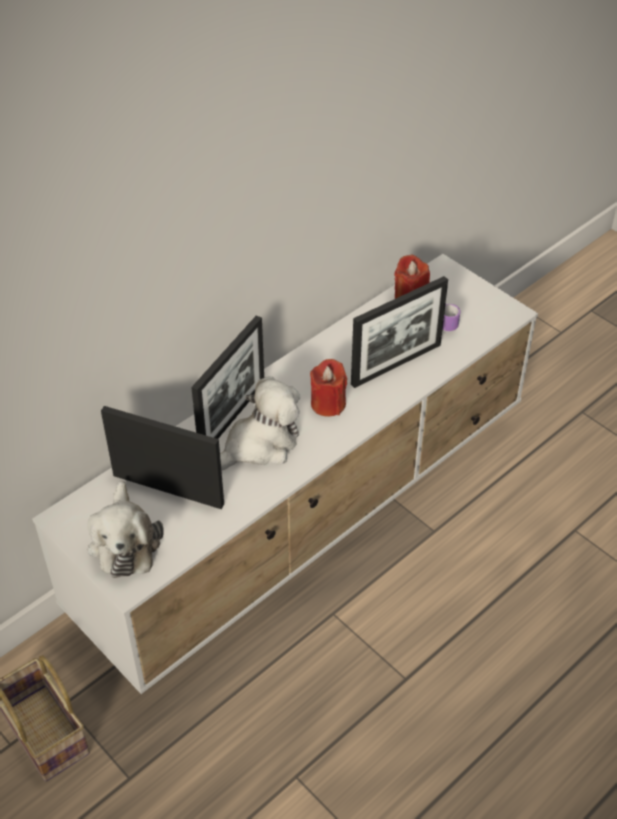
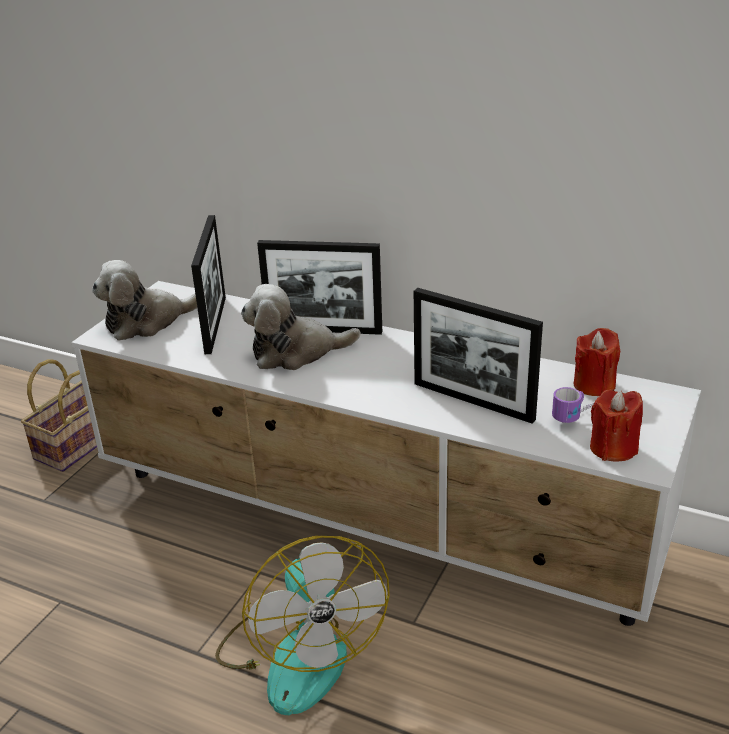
camera: 70 degrees right, 15 degrees down
(259, 445) = (296, 352): plush toy -> plush toy turned 135 degrees clockwise
(328, 404) = (379, 374): red candle -> red candle (613, 448)
(434, 609) = (299, 652): none -> fan

